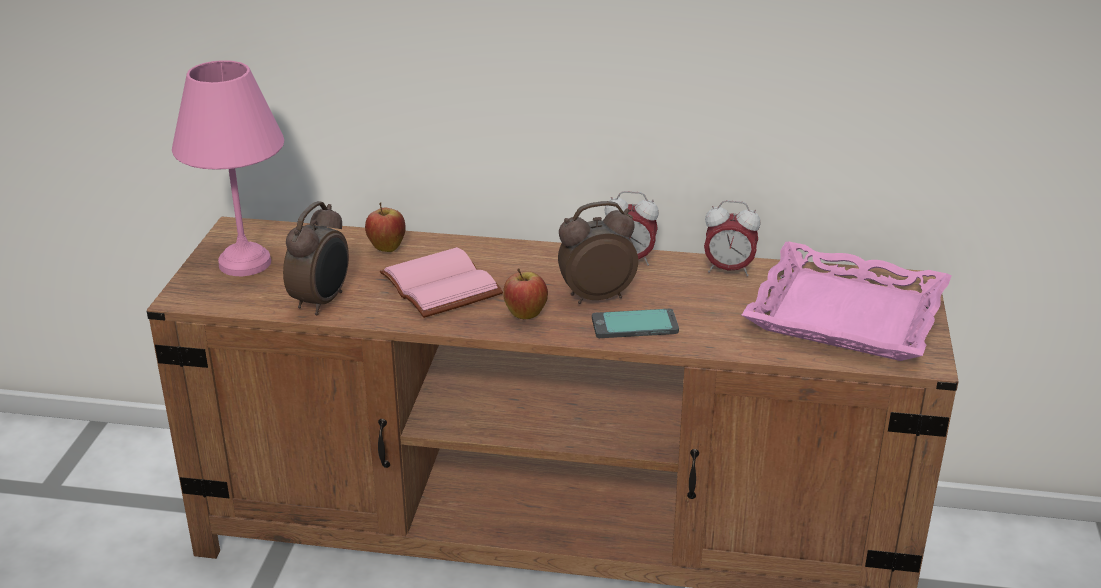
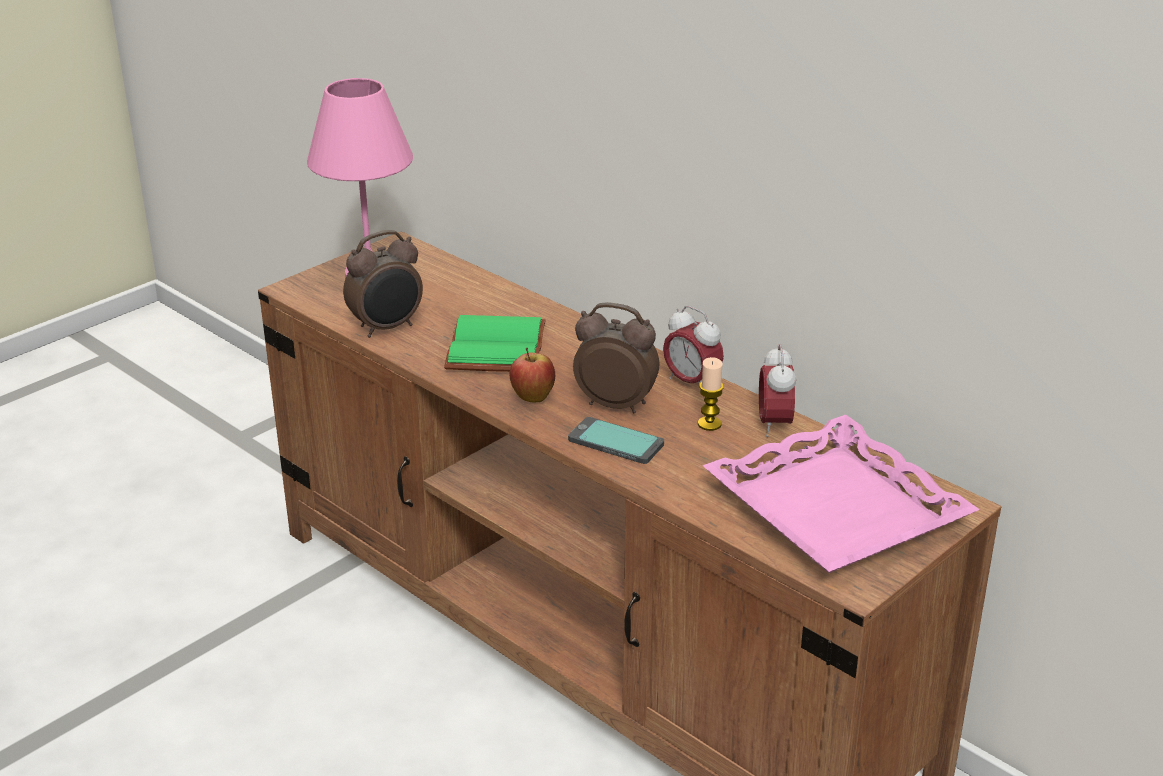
camera: 35 degrees right, 0 degrees up
(386, 248) = (493, 300): apple -> none
(444, 286) = (499, 349): pink book -> green book
(683, 286) = (709, 424): none -> candle
(728, 270) = (774, 425): alarm clock -> alarm clock turned 45 degrees clockwise

